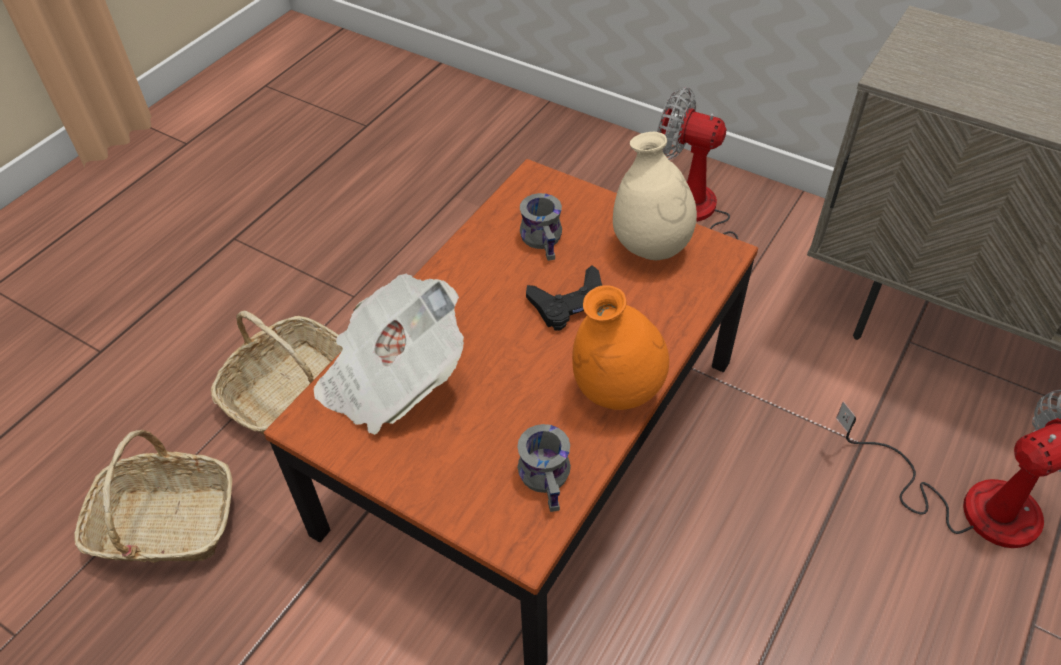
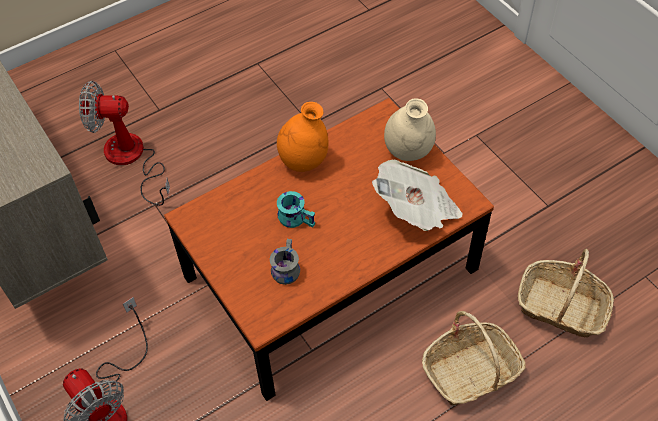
camera: 155 degrees left, 5 degrees up
(549, 478) = (360, 134): grey mug -> none
(571, 305) = (297, 217): black game controller -> turquoise mug
(650, 248) = (226, 237): beige vase -> beige vase (408, 151)

